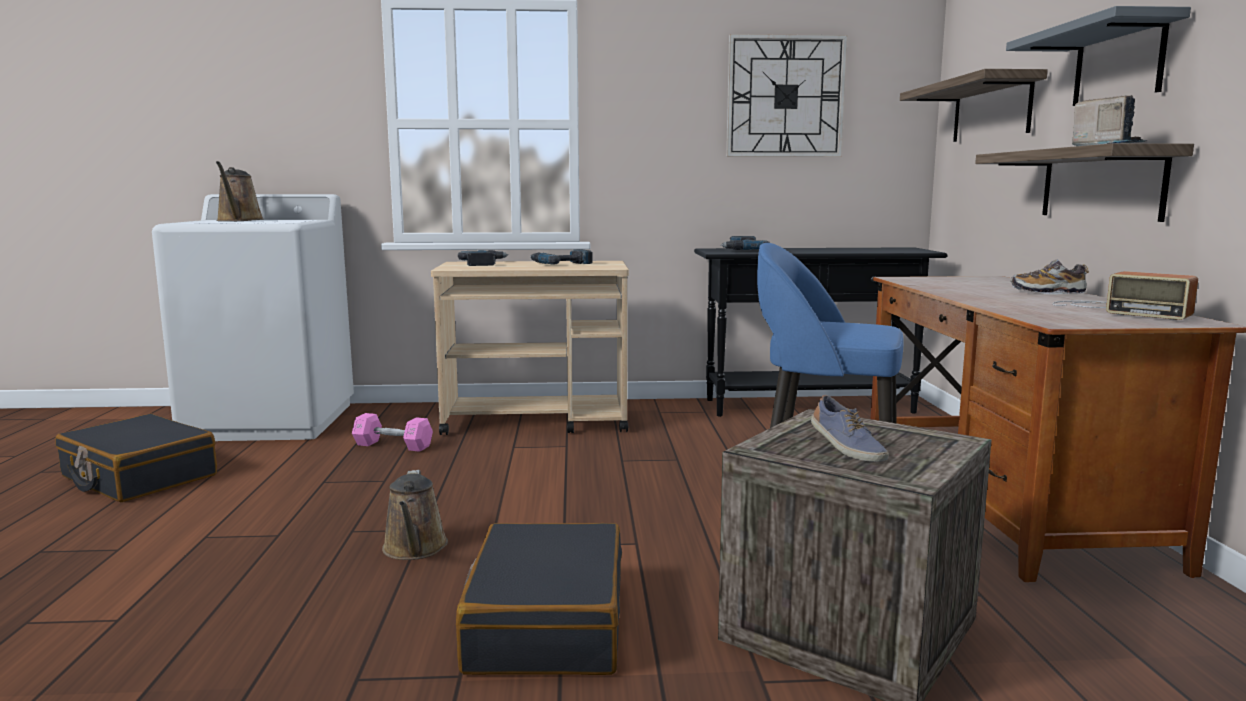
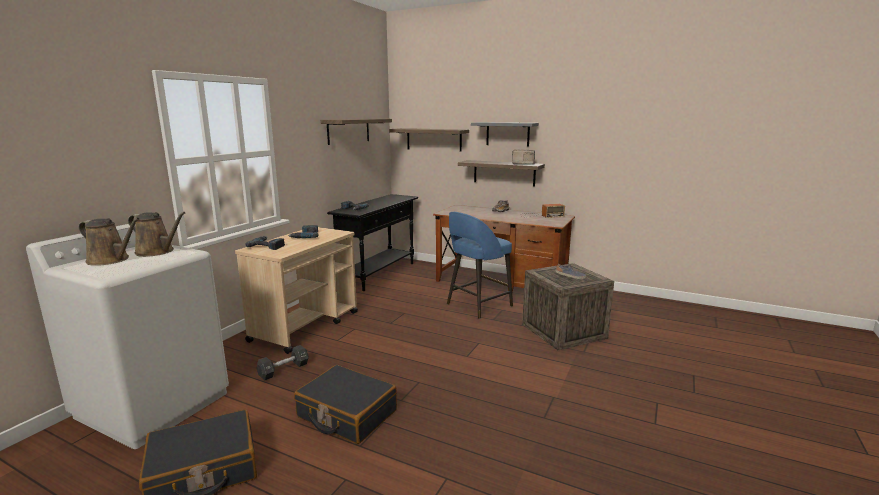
camera: 60 degrees left, 5 degrees up
(393, 445) = (284, 370): pink dumbbell -> black dumbbell
(415, 549) = (439, 387): brown watering can -> brown watering can (157, 252)
(546, 623) = (528, 374): black suitcase -> black suitcase (346, 414)
(785, 97) = (348, 131): wall clock -> shelf

